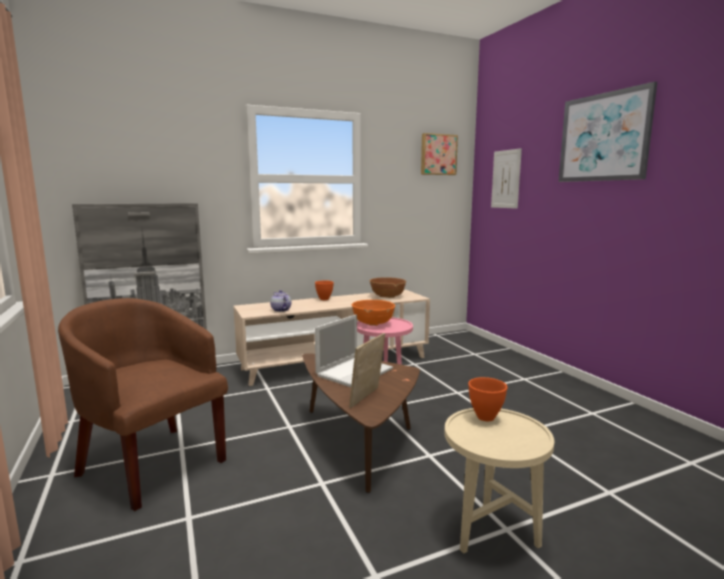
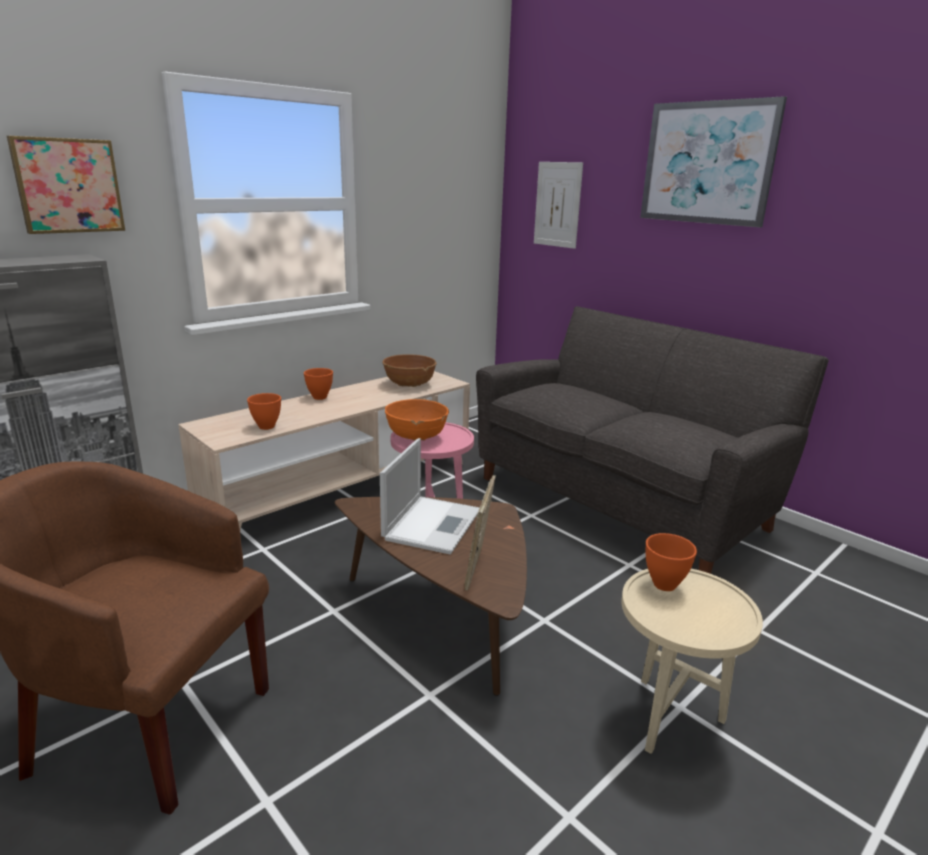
camera: 20 degrees left, 10 degrees up
(280, 310) = (266, 427): teapot -> orange bowl
(438, 154) = (459, 162): picture -> picture (68, 185)
(535, 393) = (622, 501): none -> grey sofa

